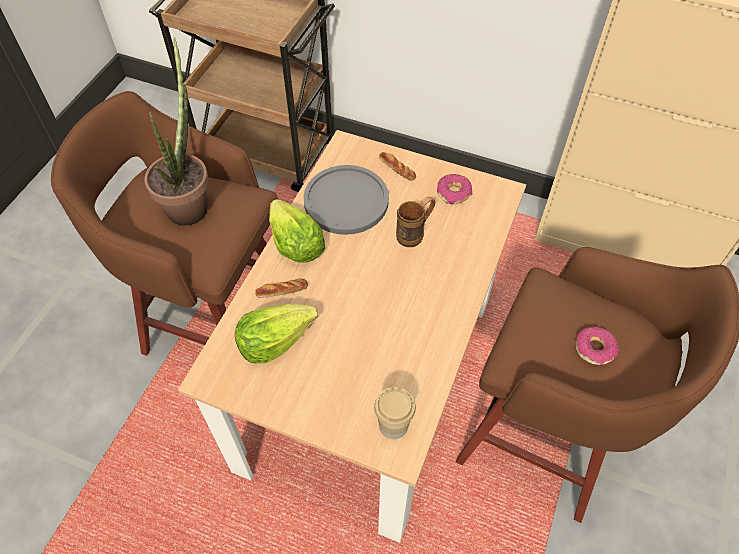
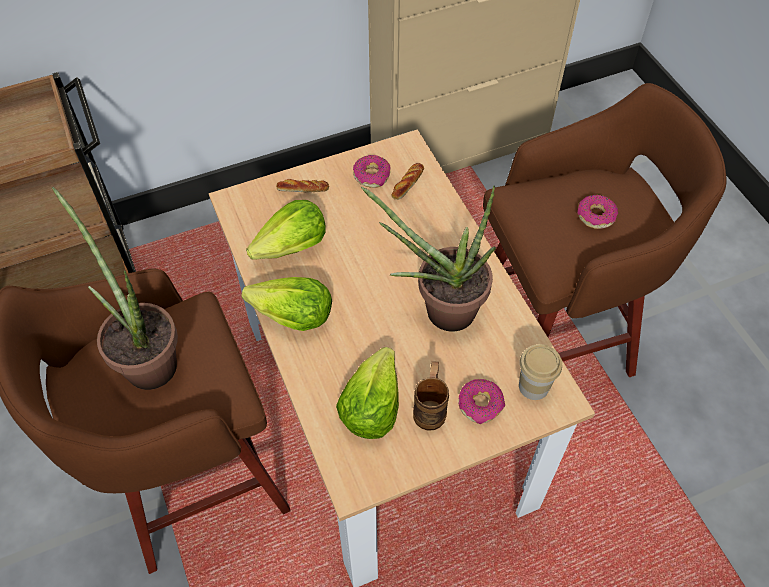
camera: 45 degrees left, 0 degrees up
(282, 290) = (328, 362): bread -> bread (407, 184)
(342, 403) = (480, 404): none -> donut
(346, 201) = (292, 247): grey plate -> lettuce
(391, 318) = (439, 310): none -> potted plant
(415, 233) = (380, 231): brown mug -> brown mug (430, 407)

